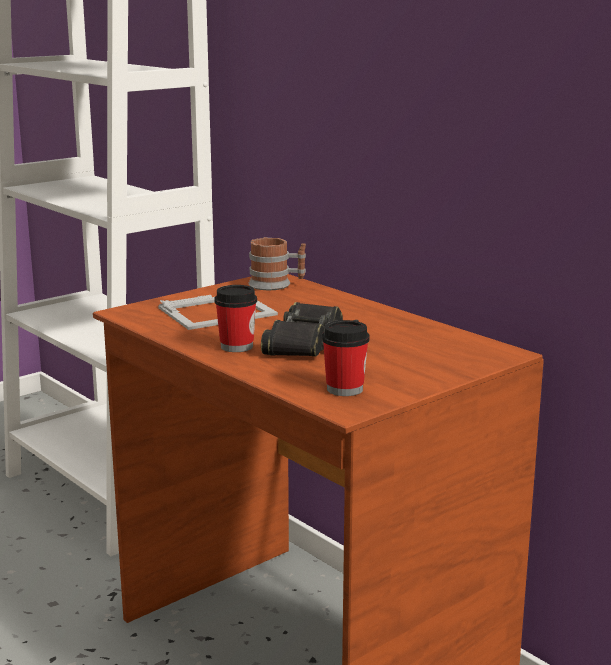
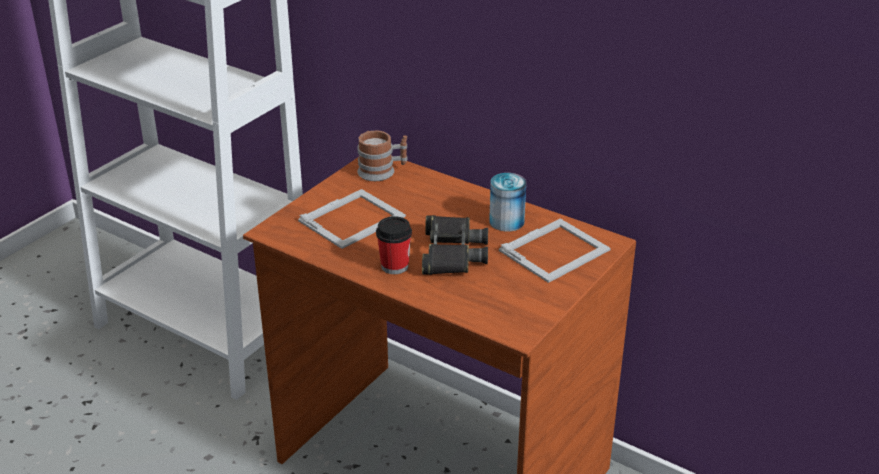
camera: 15 degrees left, 15 degrees up
(344, 389) = (507, 308): cup -> none
(391, 328) = (506, 221): none -> can
(436, 352) = (556, 250): none -> picture frame

